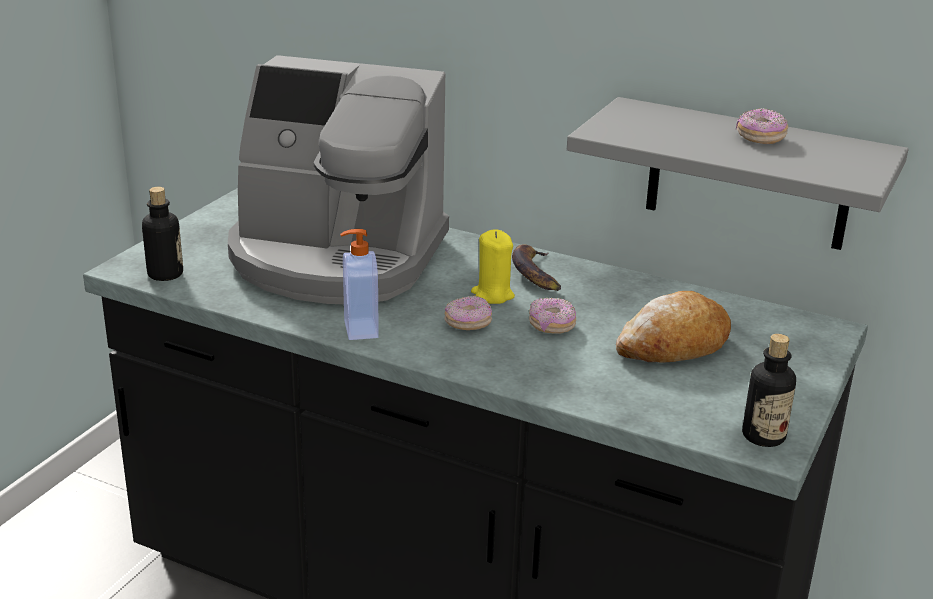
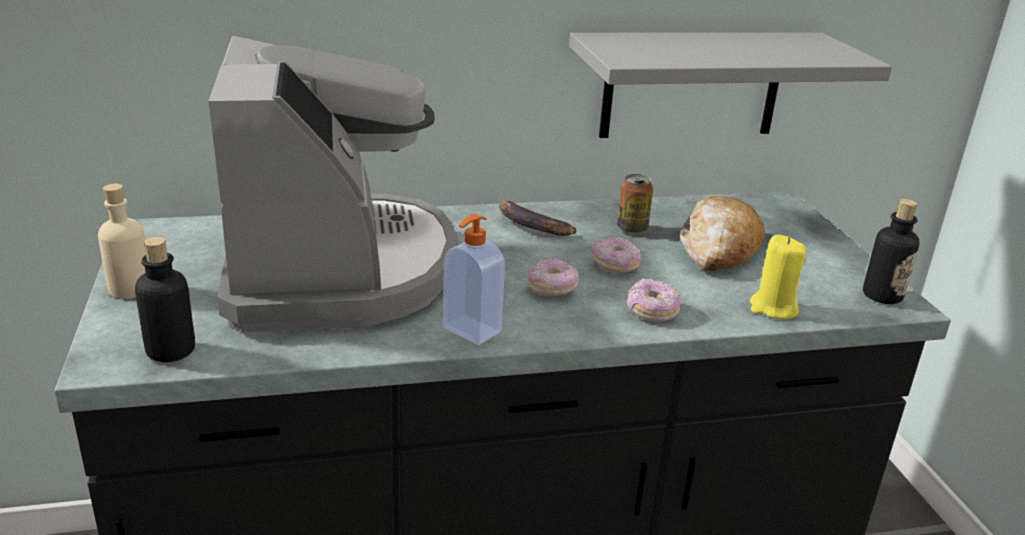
camera: 40 degrees left, 0 degrees up
(194, 229) = (130, 288): none -> beige bottle
(336, 258) = (337, 269): coffee machine -> coffee machine turned 75 degrees counterclockwise
(492, 295) = (529, 255): yellow candle -> yellow candle (773, 308)
(620, 304) = (632, 229): none -> can
(760, 137) = (733, 42): donut -> donut (652, 311)

